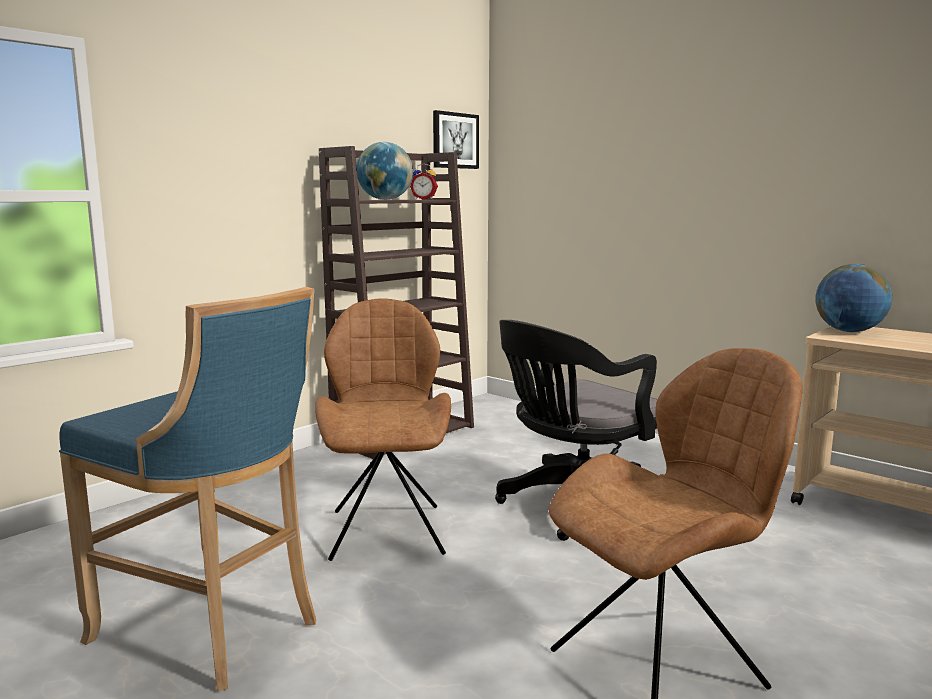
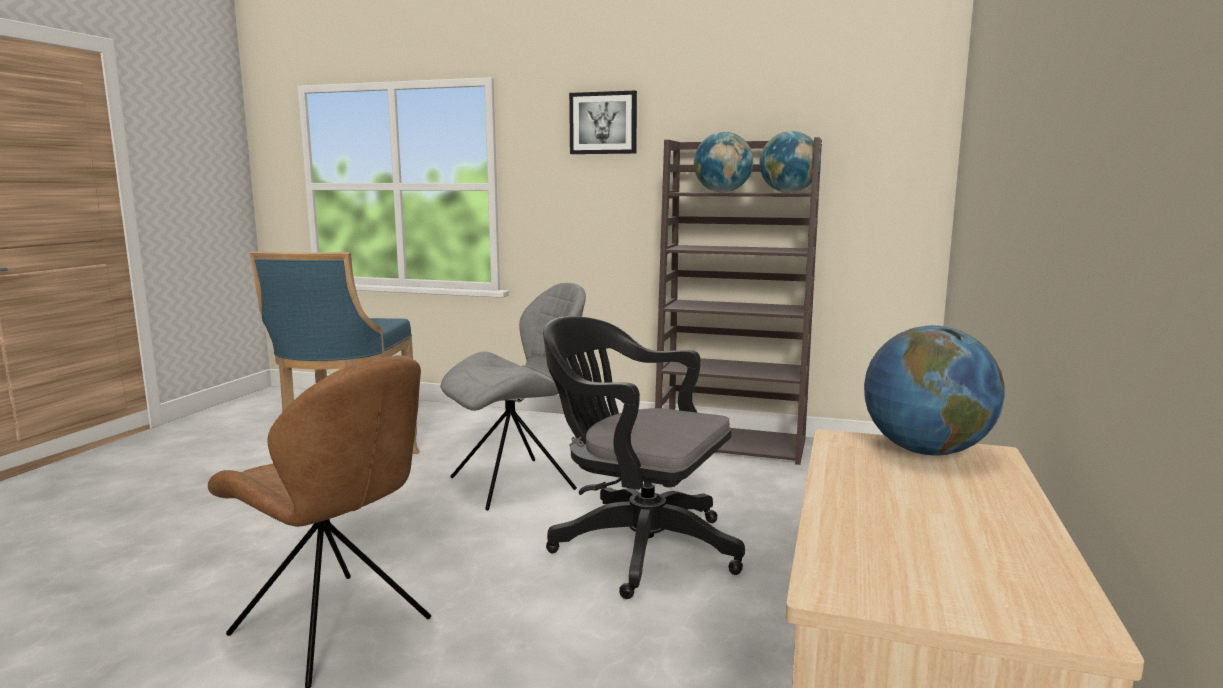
camera: 65 degrees right, 0 degrees up
(387, 529) = (517, 482): brown chair -> grey chair
(424, 199) = (788, 192): alarm clock -> globe
(455, 140) = (888, 120): picture -> picture (603, 123)

